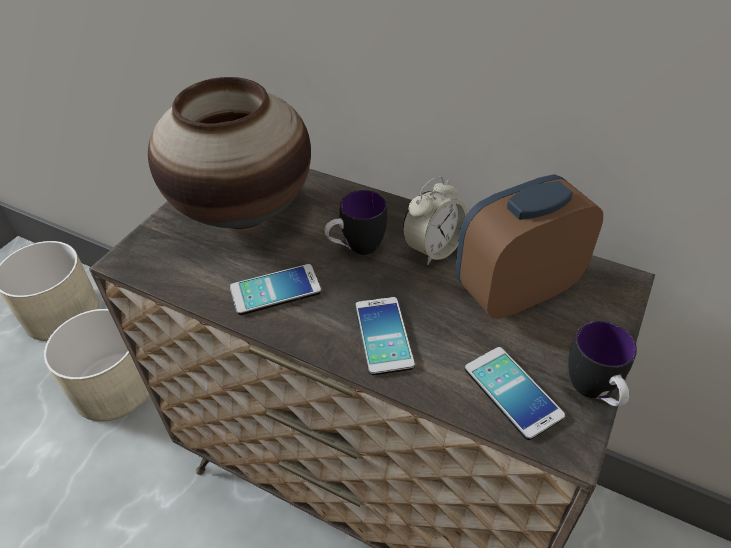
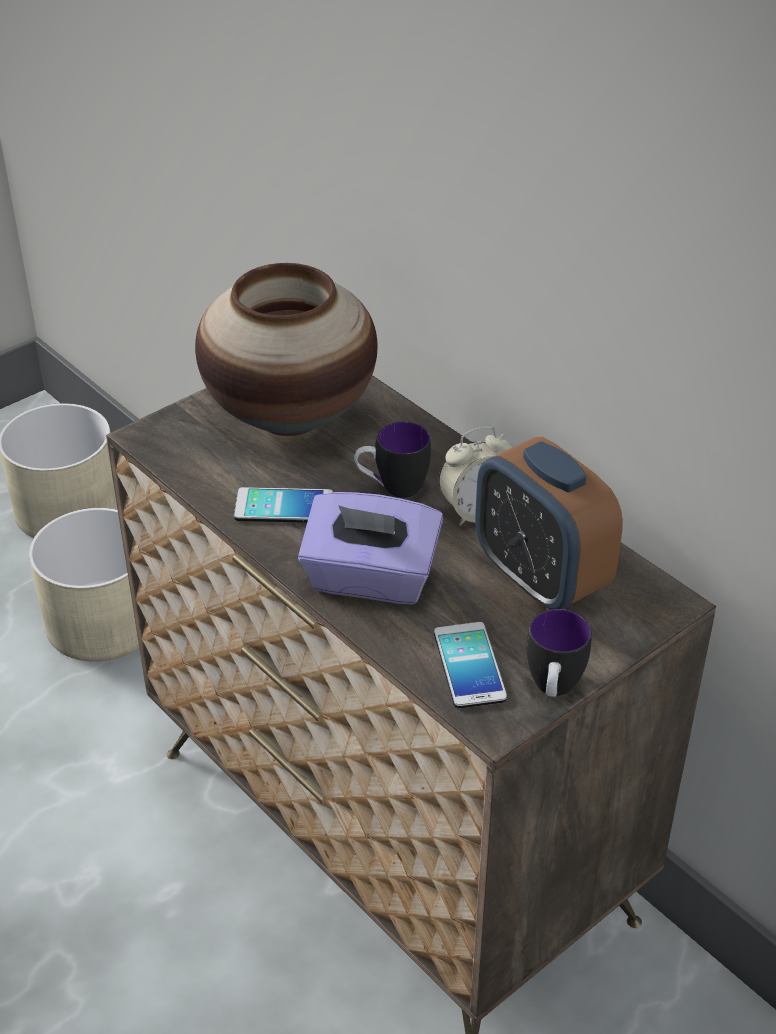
camera: 20 degrees right, 5 degrees down
(383, 335) = (370, 579): phone -> purple tissue box
(516, 291) = (540, 578): alarm clock -> alarm clock turned 120 degrees counterclockwise

